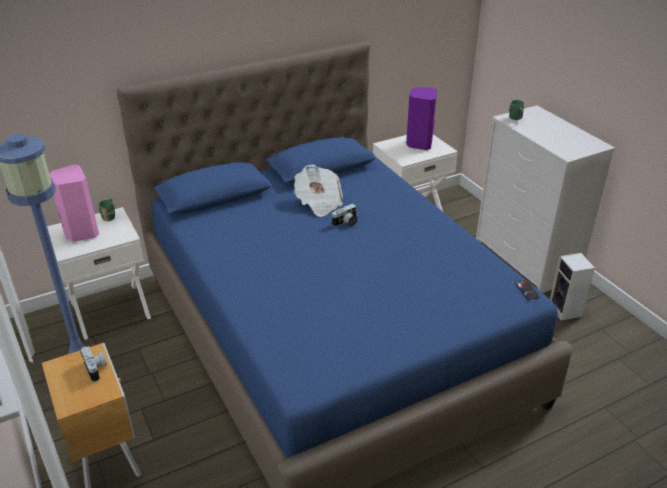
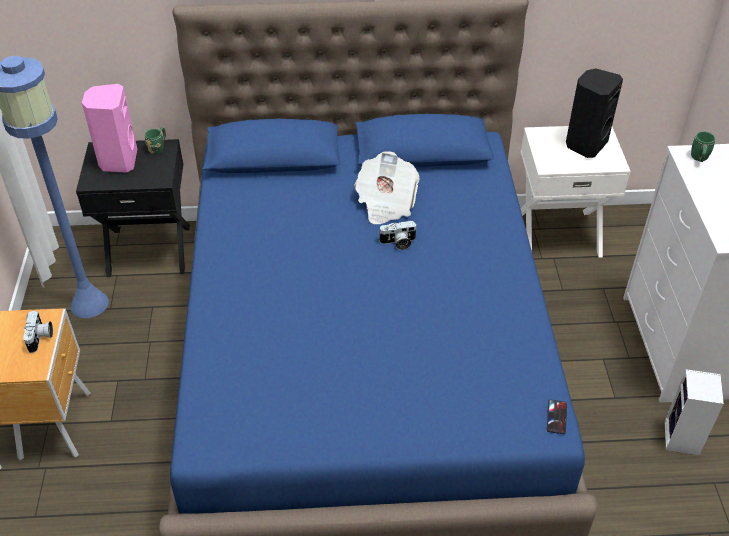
camera: 25 degrees right, 10 degrees up
(110, 310) = (149, 249): white nightstand -> black nightstand
(419, 143) = (585, 144): purple speaker -> black speaker

